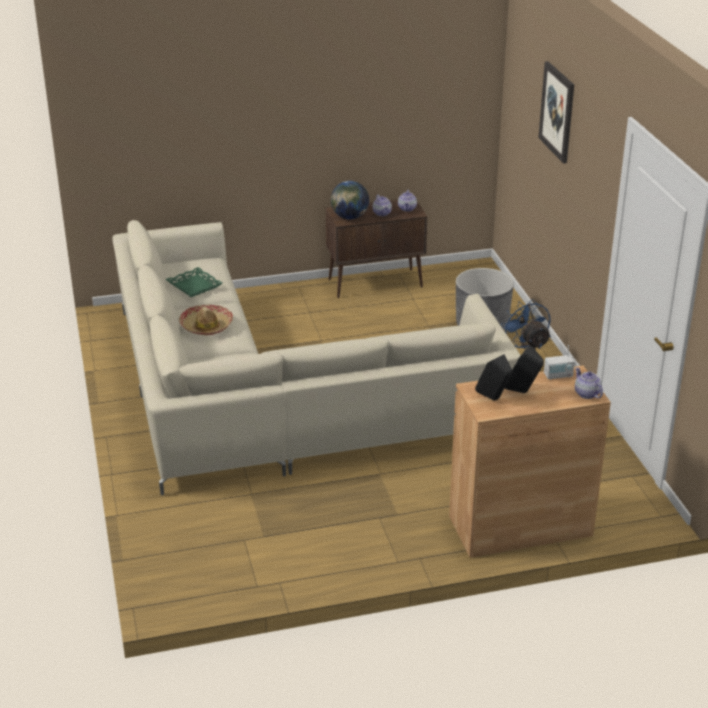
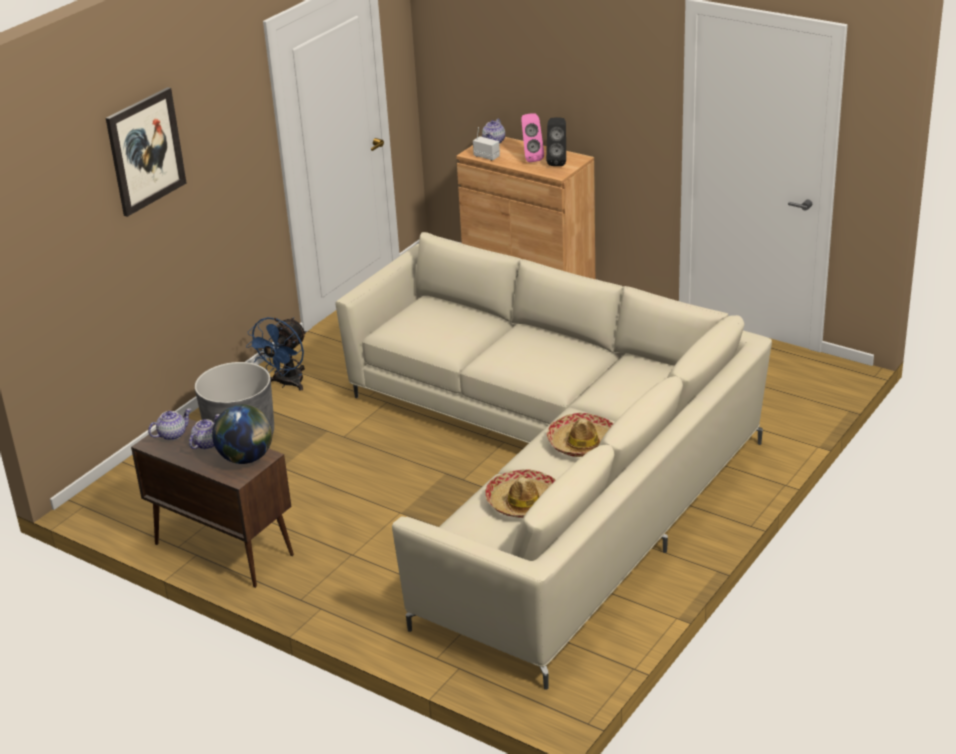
camera: 130 degrees left, 0 degrees up
(194, 286) = (523, 502): green tray -> hat
(522, 392) = (531, 158): black speaker -> pink speaker

